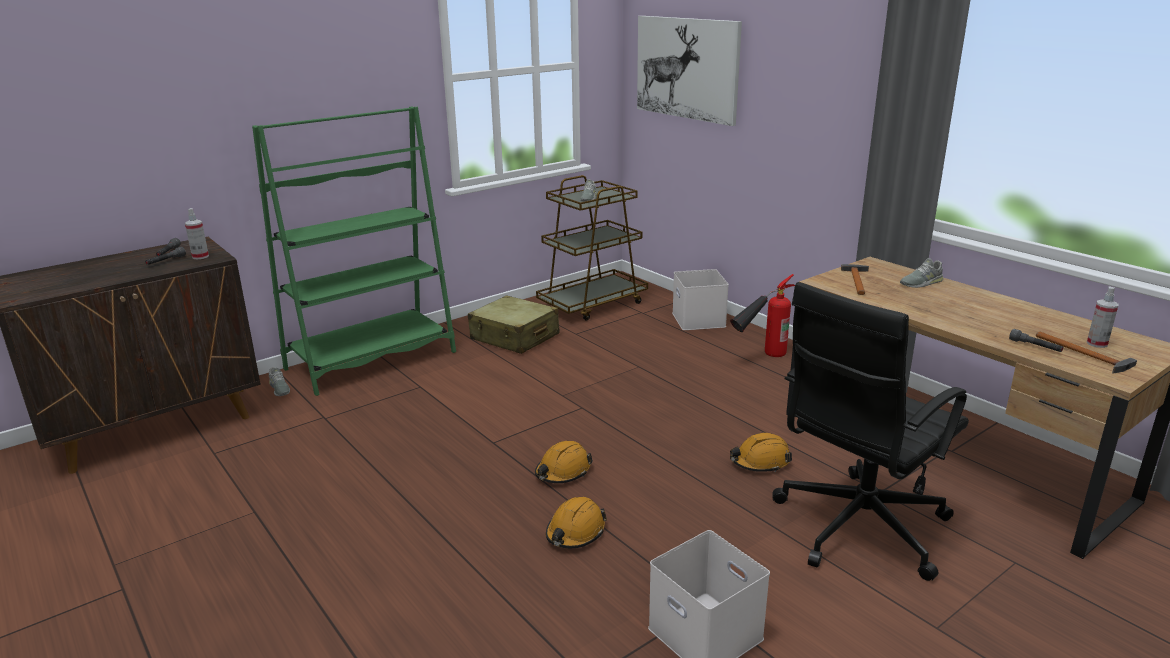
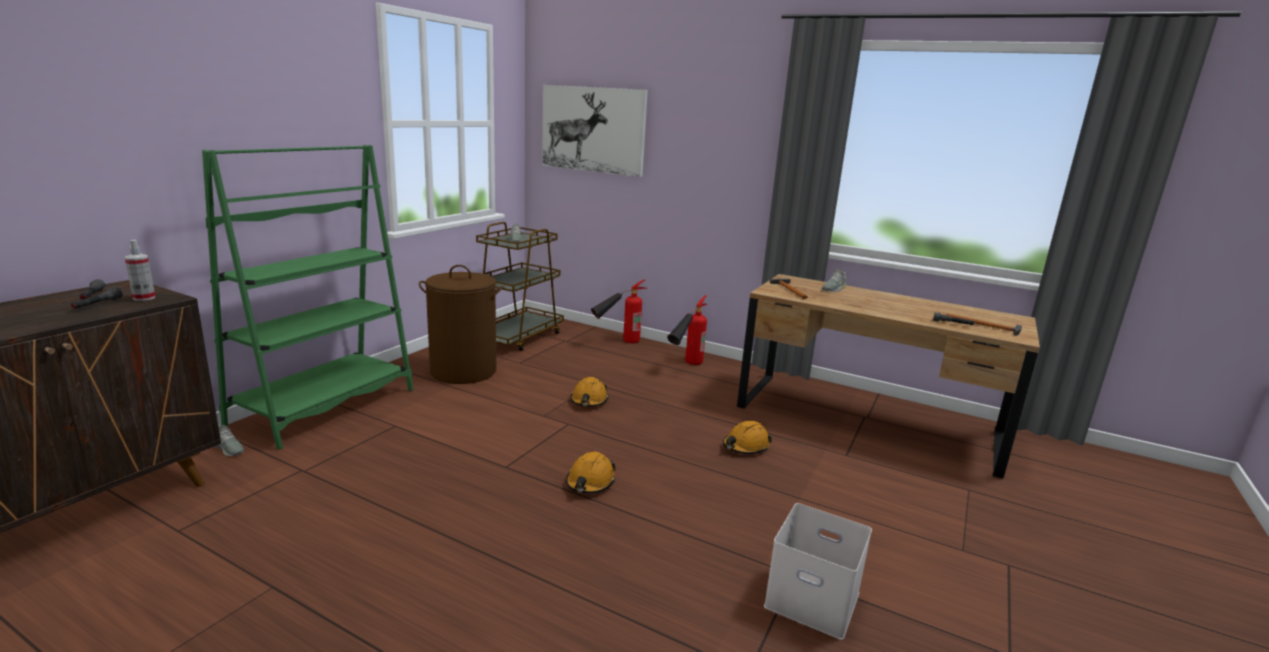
camera: 25 degrees left, 5 degrees down
(514, 337) = (464, 371): beige suitcase -> brown laundry basket
(575, 532) = (640, 535): orange hard hat -> orange hard hat (589, 400)
(700, 320) = (617, 342): white storage box -> fire extinguisher
(857, 528) = (852, 485): black office chair -> none
(1097, 343) = (983, 318): spray bottle -> none

